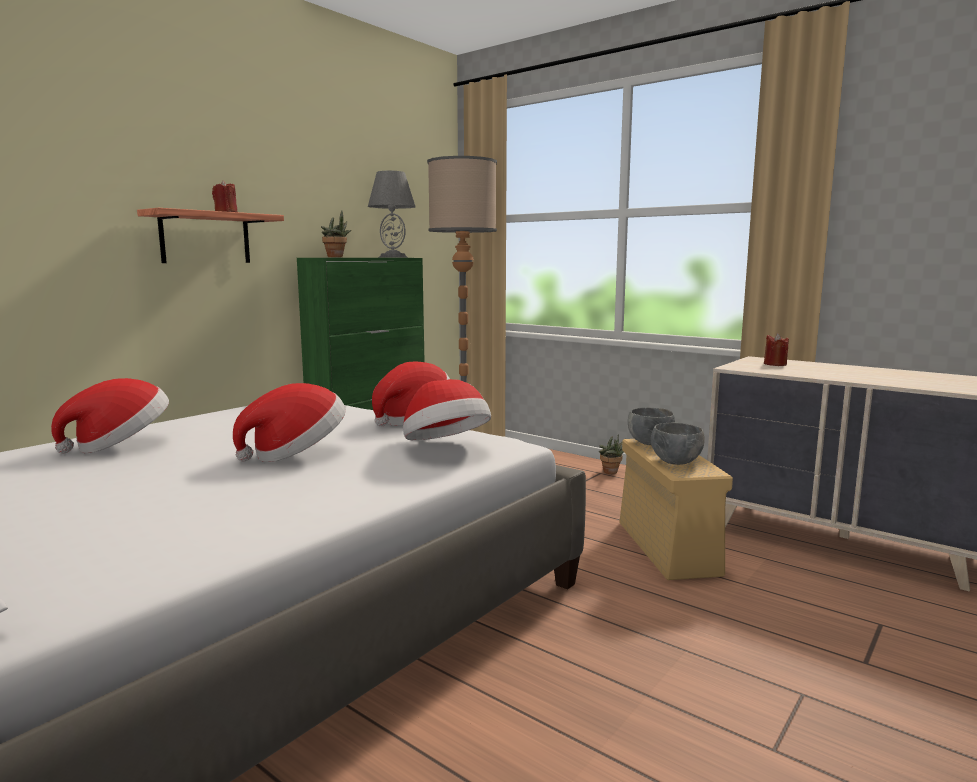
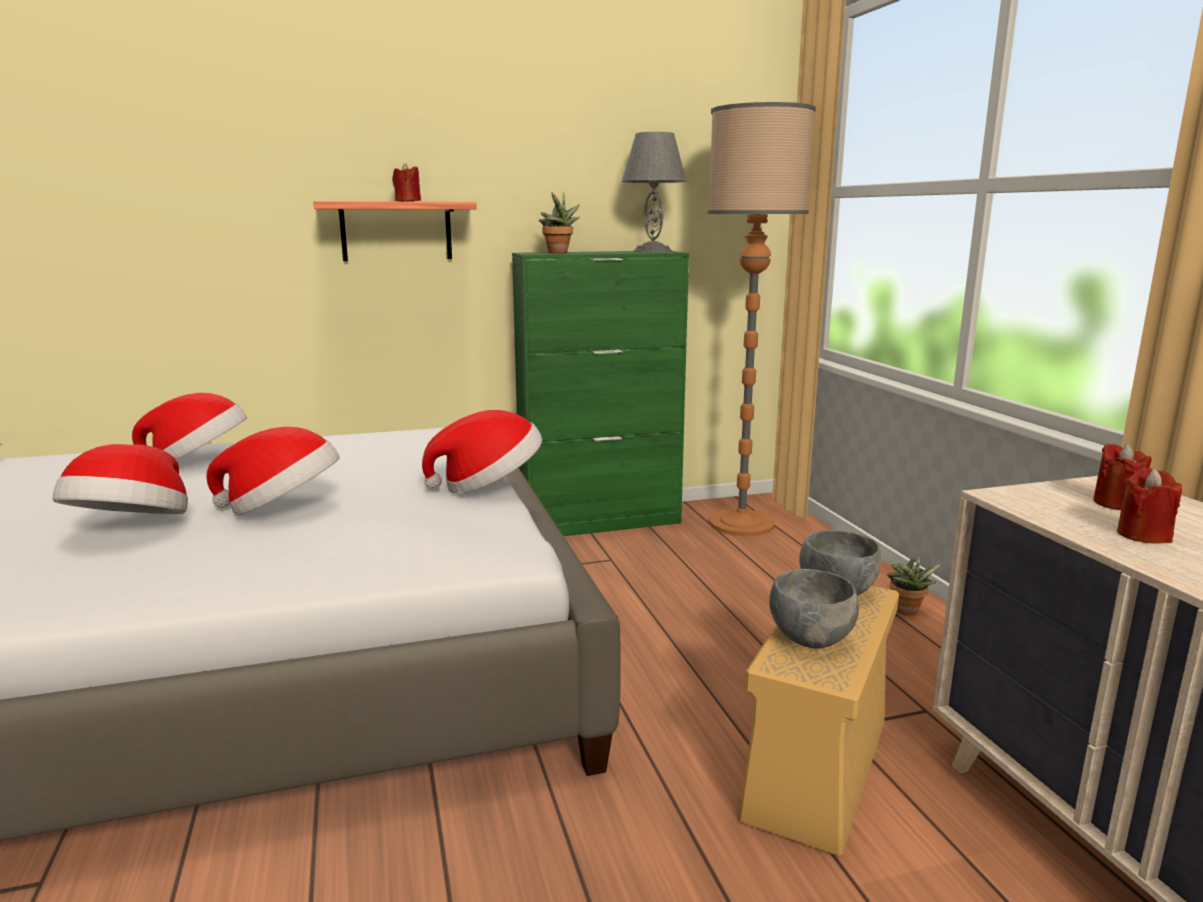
camera: 35 degrees right, 5 degrees up
(445, 447) = (415, 539): hat -> hat (132, 529)
(808, 371) = (1143, 535): none -> red candle

